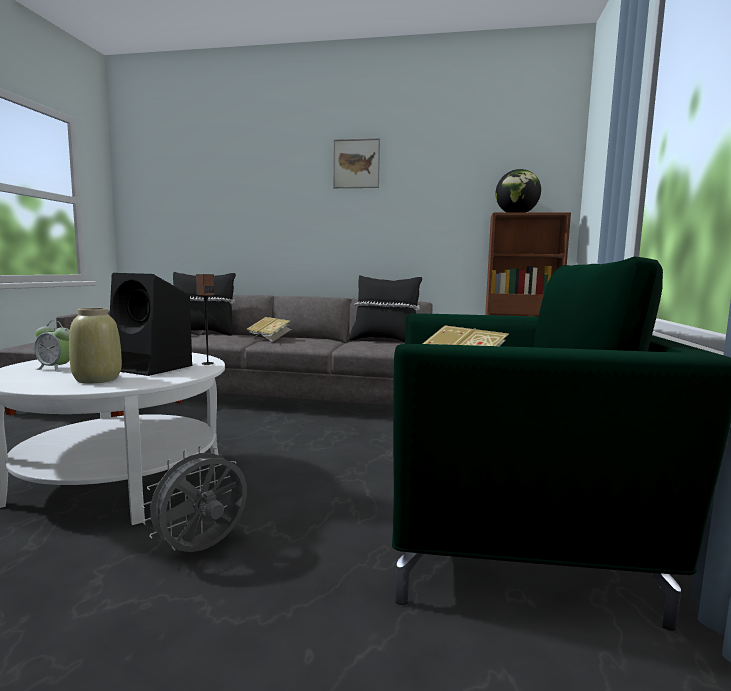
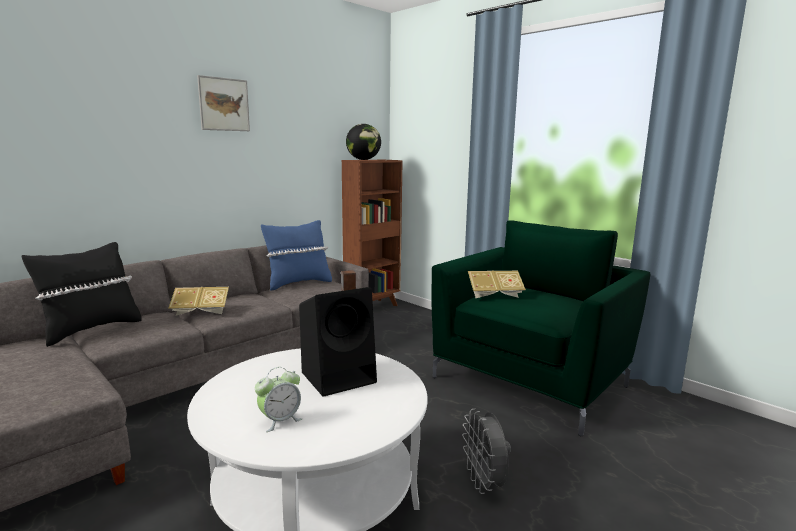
camera: 55 degrees left, 5 degrees up
(96, 379) = (367, 405): beige vase -> none
(384, 341) = (298, 283): black pillow -> blue pillow

